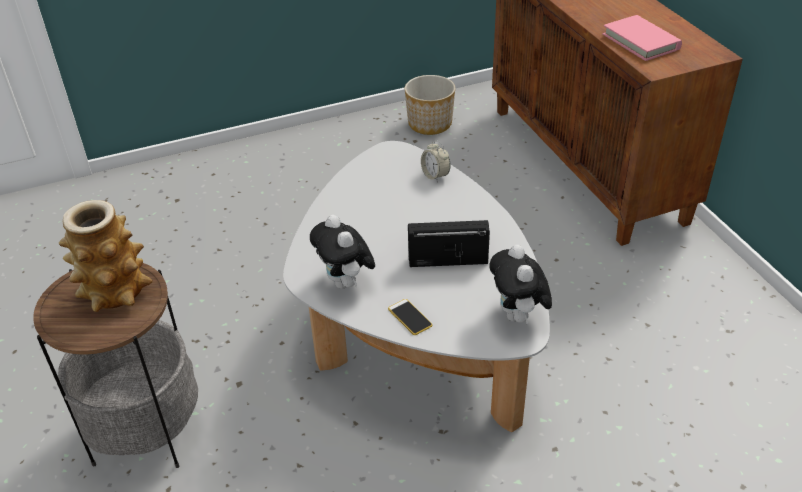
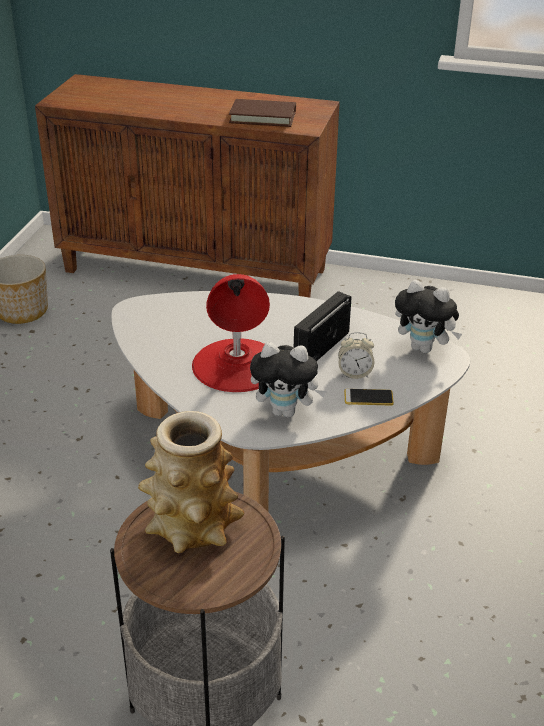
camera: 55 degrees left, 5 degrees down
(378, 231) = (237, 364): none -> red table lamp
(435, 175) = (203, 304): alarm clock -> alarm clock (354, 373)
(641, 41) = (263, 117): pink book -> brown book

